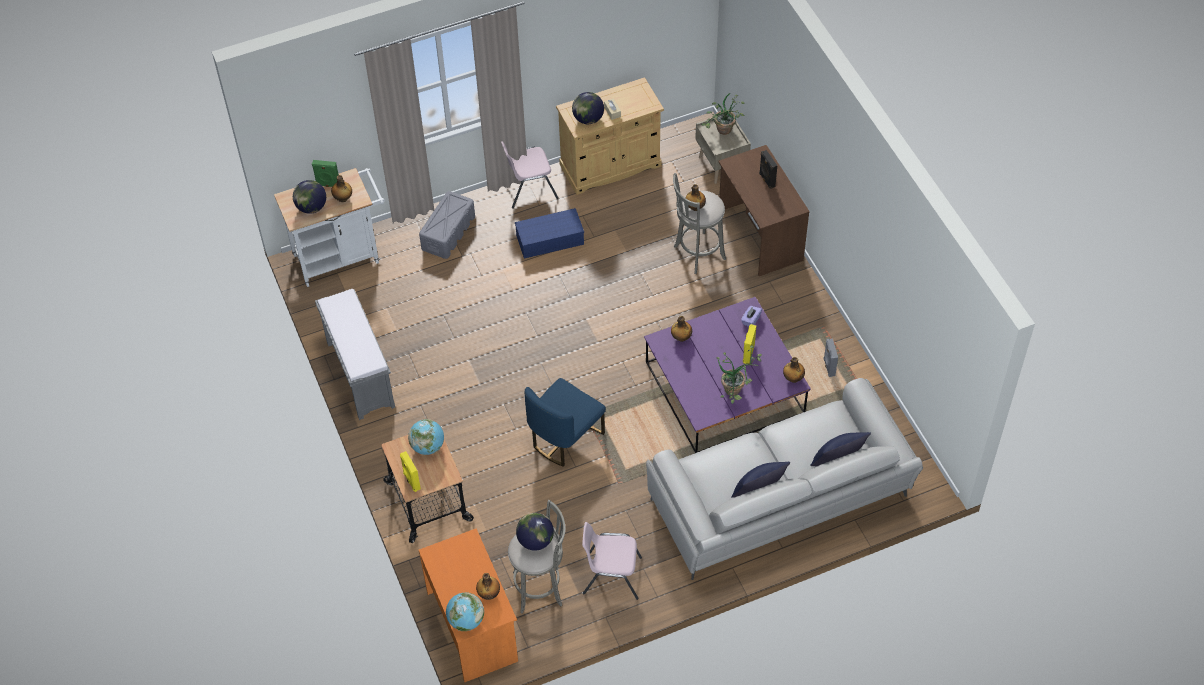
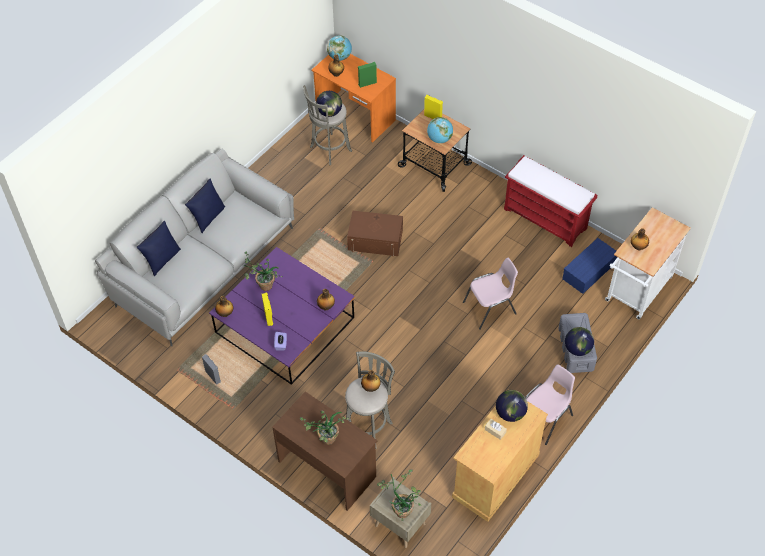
camera: 150 degrees right, 0 degrees up
(311, 207) = (653, 230): globe -> globe (577, 349)
(328, 185) = (659, 252): green speaker -> green speaker (367, 83)
(359, 374) = (546, 219): grey bench -> red bench
(550, 239) = (494, 382): blue storage box -> blue storage box (589, 271)
(565, 438) = (375, 240): blue chair -> brown storage box
(611, 575) = (290, 174): pink chair -> pink chair (490, 308)
(766, 180) = (324, 440): black speaker -> potted plant

